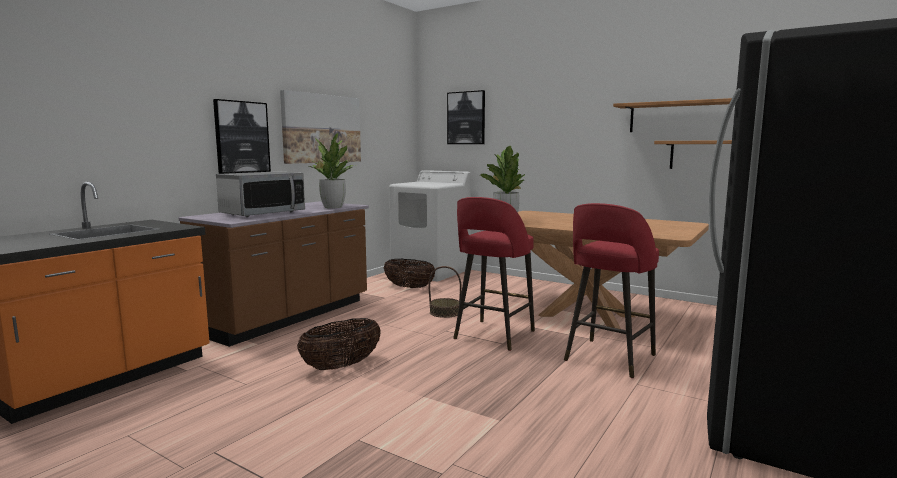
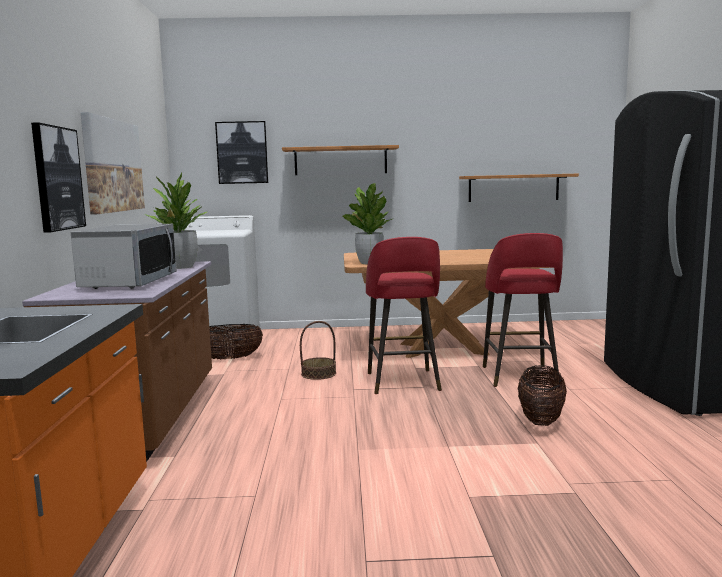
camera: 35 degrees left, 0 degrees up
(341, 366) = (321, 447): basket -> basket (541, 419)
(681, 117) = (476, 154): shelf -> shelf (340, 161)

